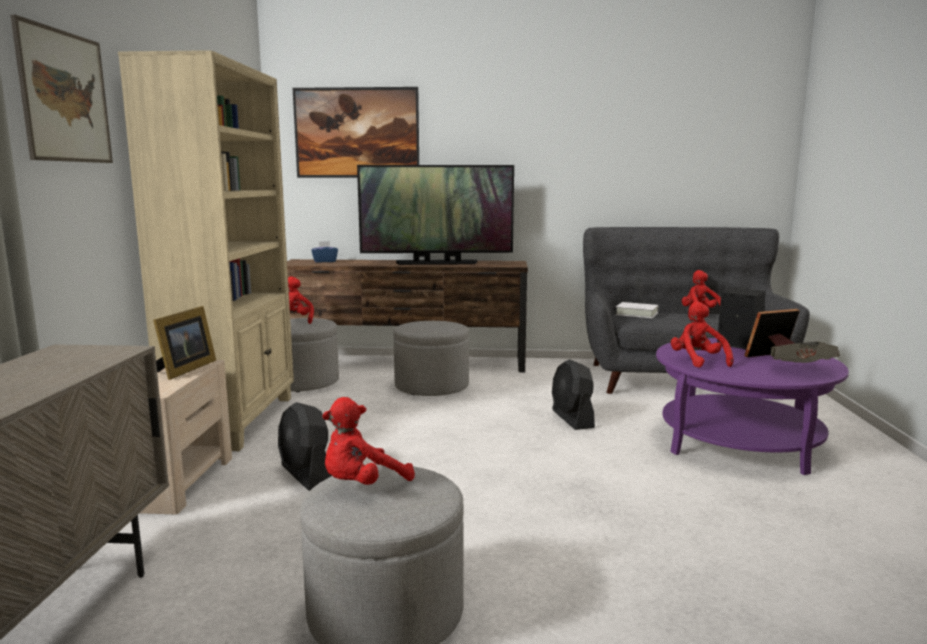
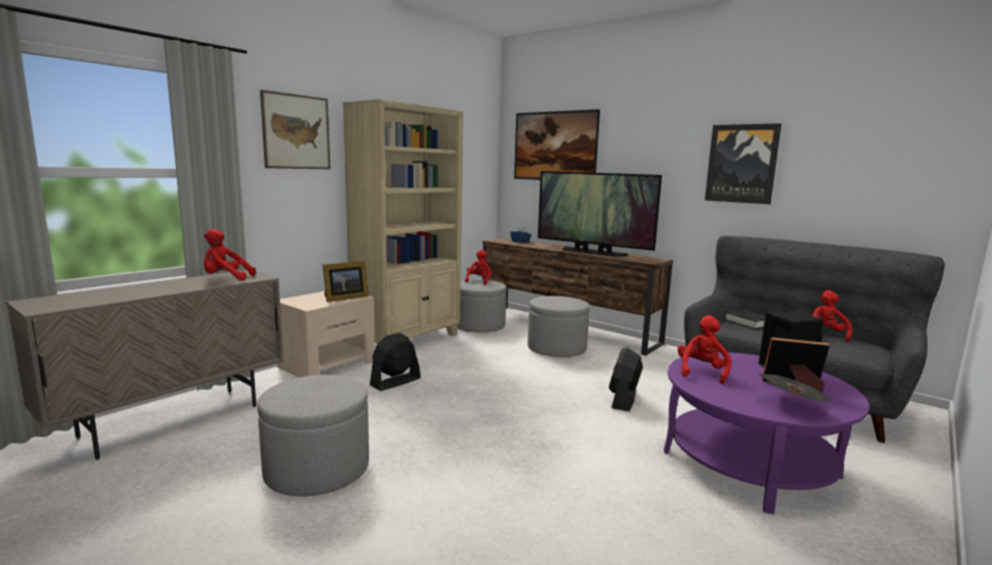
camera: 35 degrees right, 0 degrees up
(306, 474) = (395, 382): black fan -> black fan turned 45 degrees clockwise
(362, 484) = (313, 383): red plush toy -> red plush toy (226, 279)
(590, 151) = (741, 163): none -> picture
(636, 314) = (748, 323): white book -> black book

